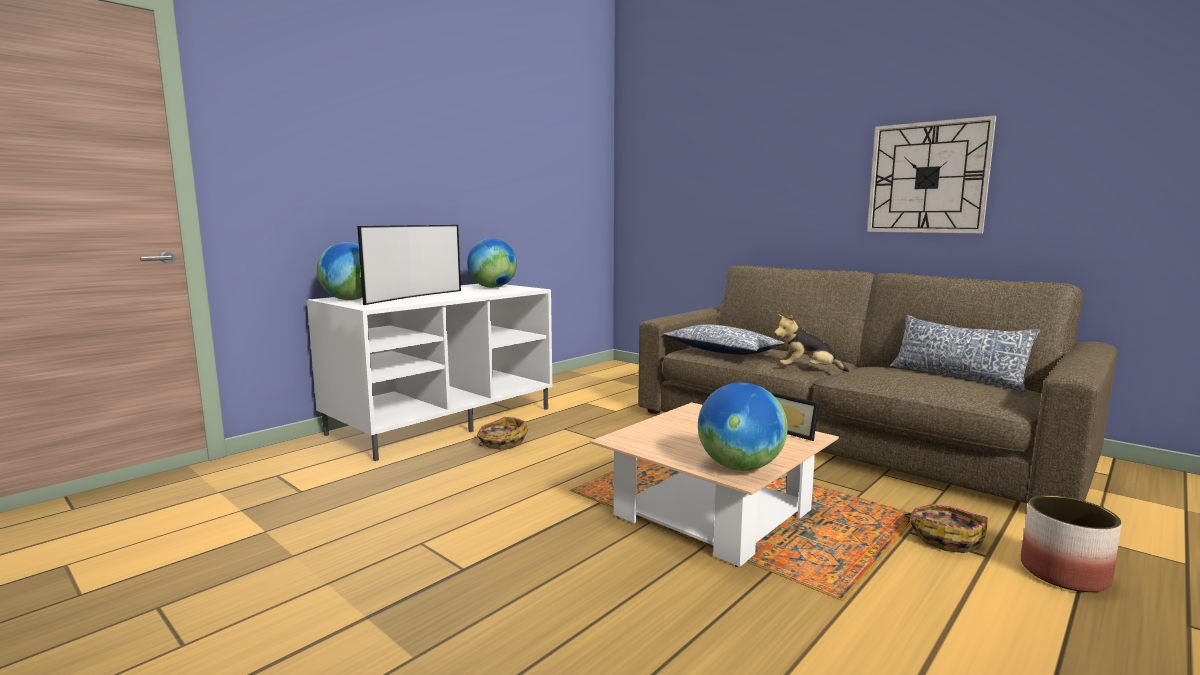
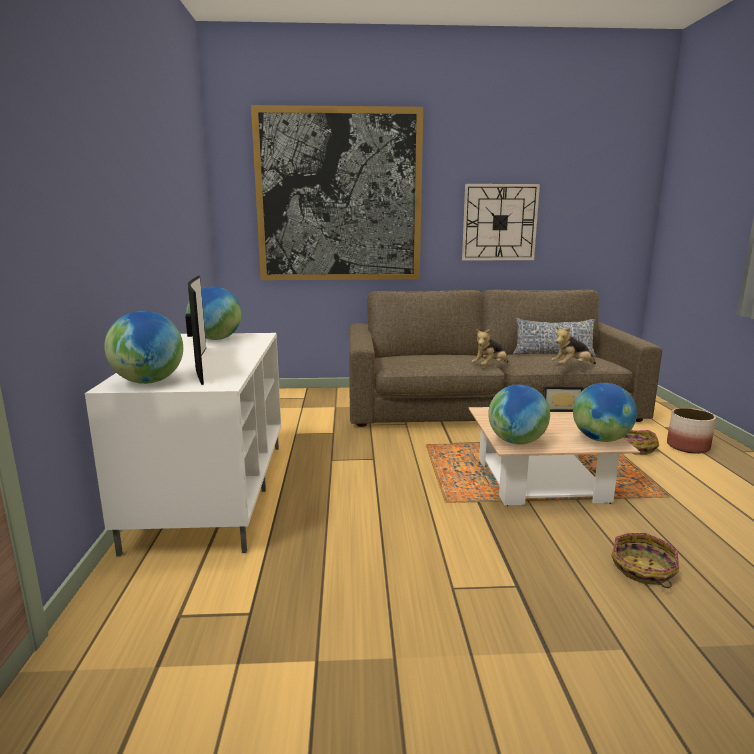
camera: 45 degrees left, 5 degrees up
(501, 442) = (313, 489): basket -> basket (642, 570)
(639, 438) = (517, 442): none -> globe
(721, 351) = (419, 363): pillow -> none
(724, 156) = (339, 196): none -> picture
(915, 390) = (572, 366): none -> plush toy

